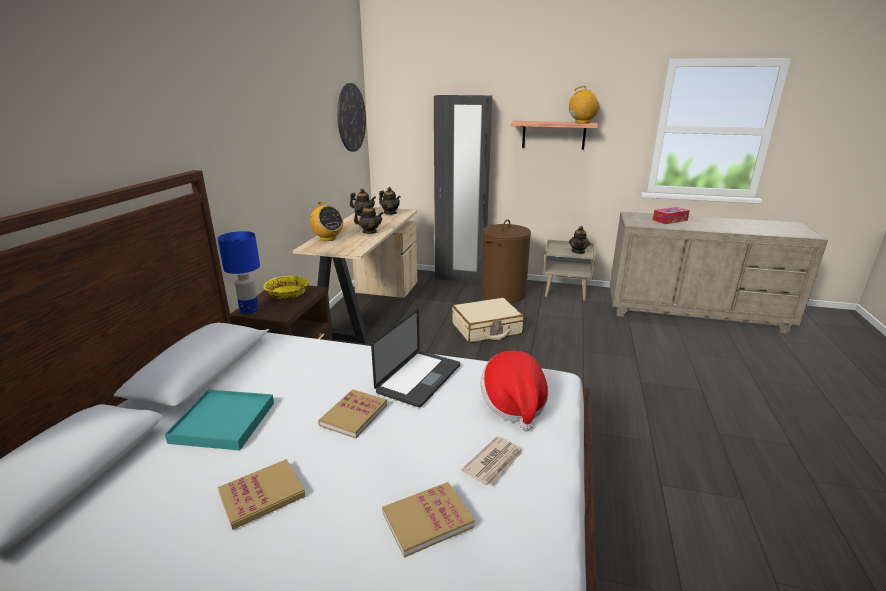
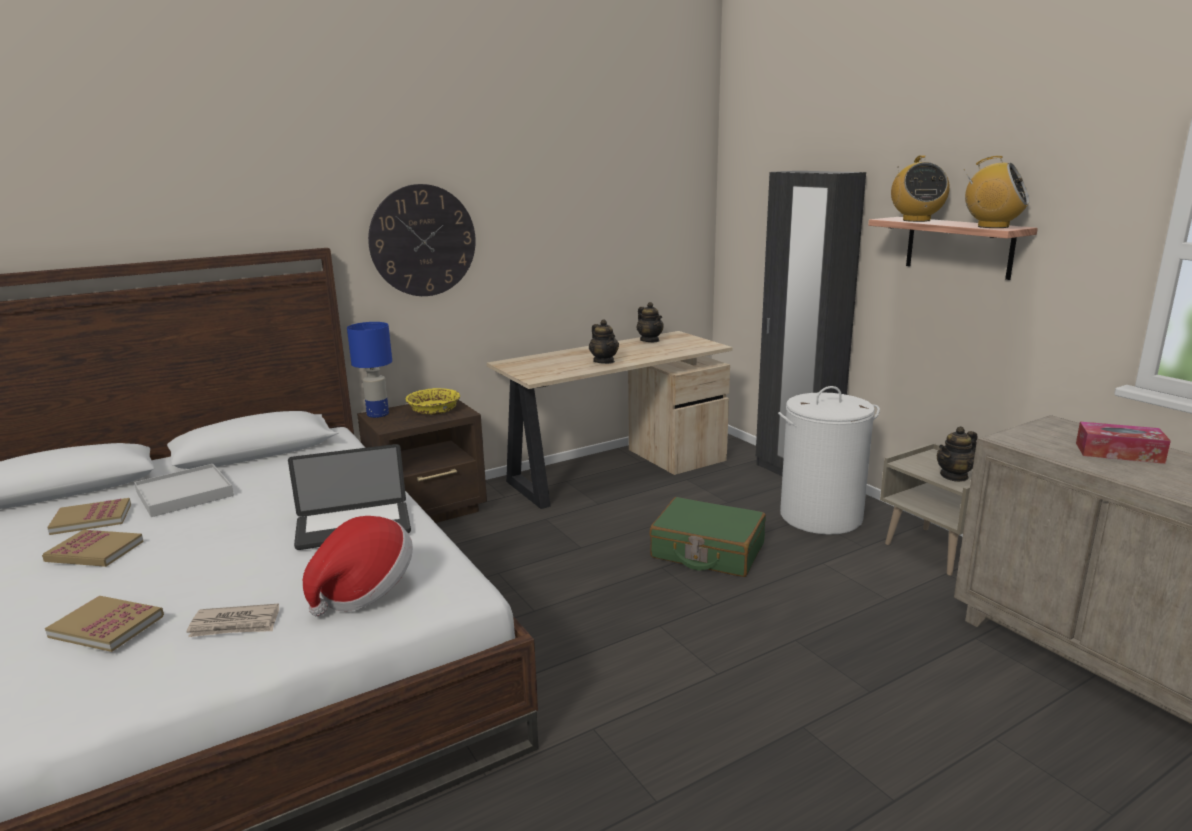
camera: 45 degrees right, 5 degrees down
(223, 422) = (184, 494): turquoise tray -> white tray
(328, 238) = (546, 358): radio -> radio (916, 220)
(351, 118) = (669, 202): wall clock -> wall clock (423, 241)
(354, 415) = (248, 530): book -> book (91, 519)
(390, 213) = (686, 344): teapot -> none
(486, 329) = (707, 551): beige suitcase -> green suitcase
(503, 294) = (821, 516): brown laundry basket -> white laundry basket

